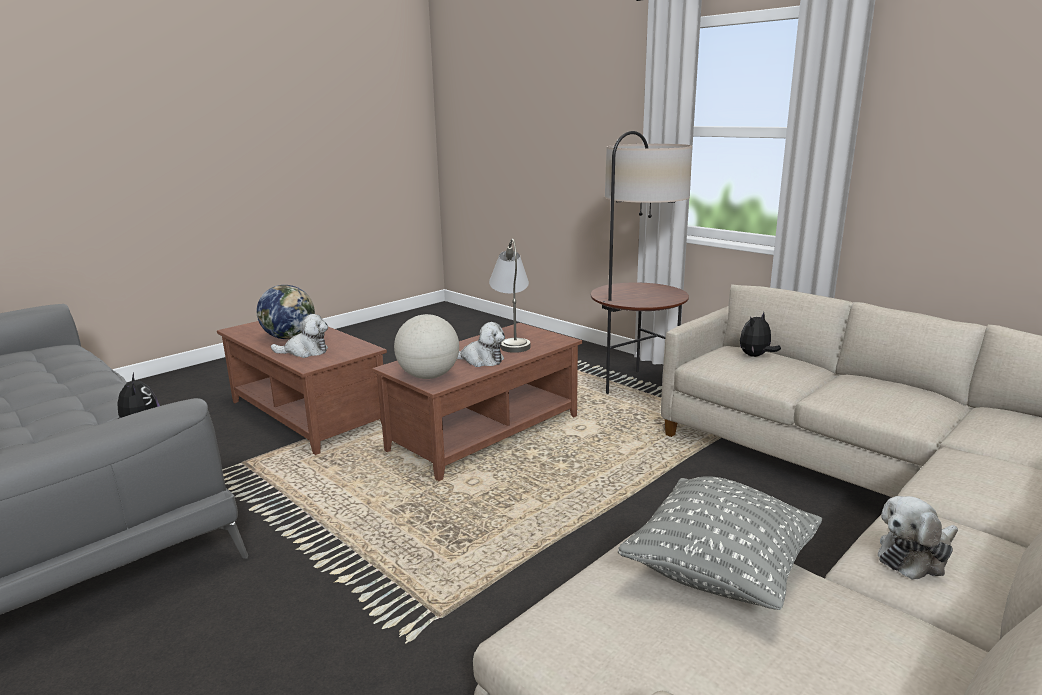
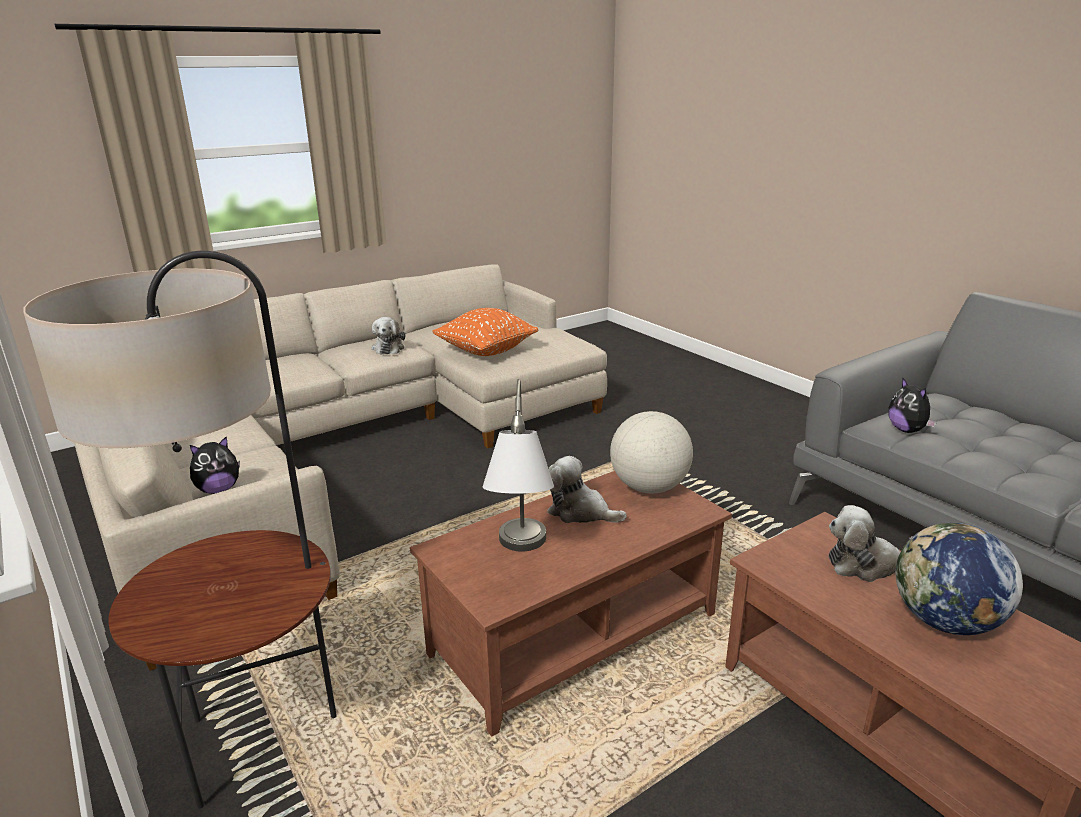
camera: 170 degrees left, 5 degrees up
(719, 572) = (486, 351): grey pillow -> orange pillow
(915, 556) = (389, 348): plush toy -> plush toy turned 105 degrees clockwise

